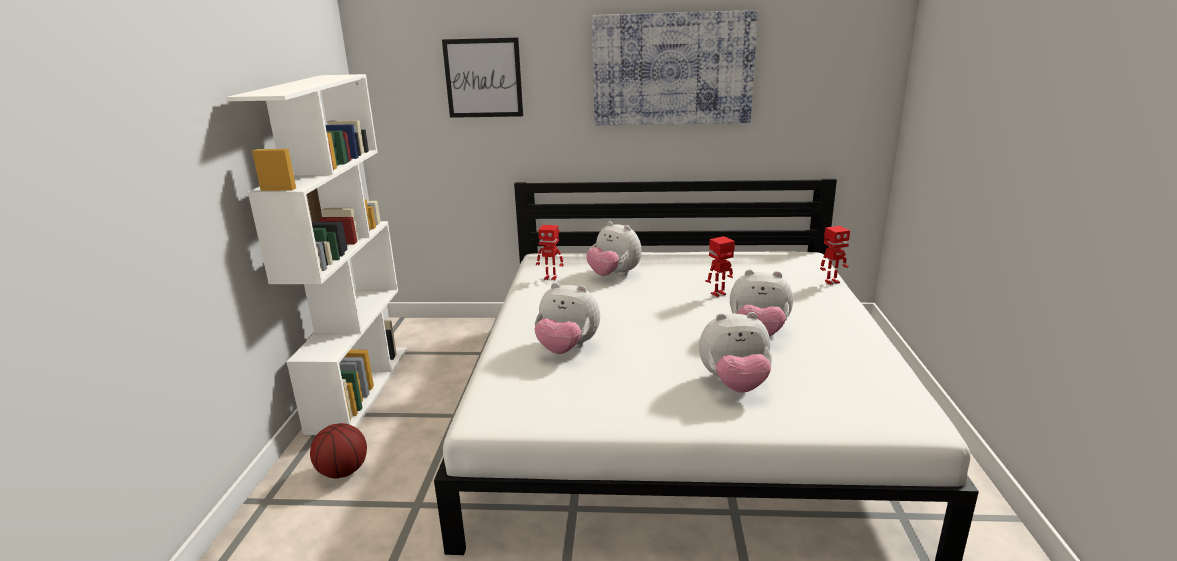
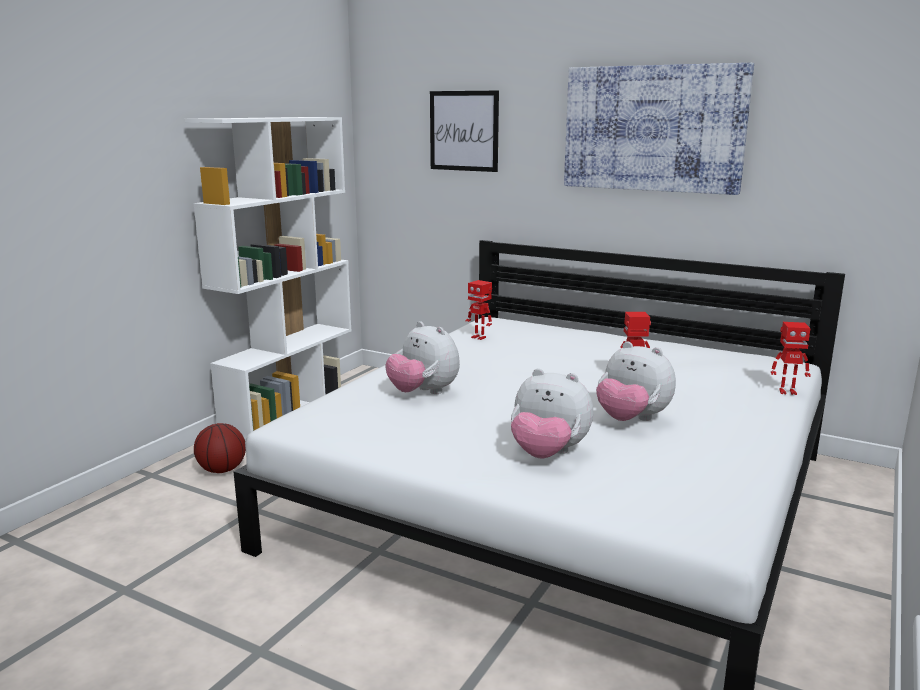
camera: 25 degrees right, 5 degrees down
(614, 275) = (544, 345): plush toy -> none

